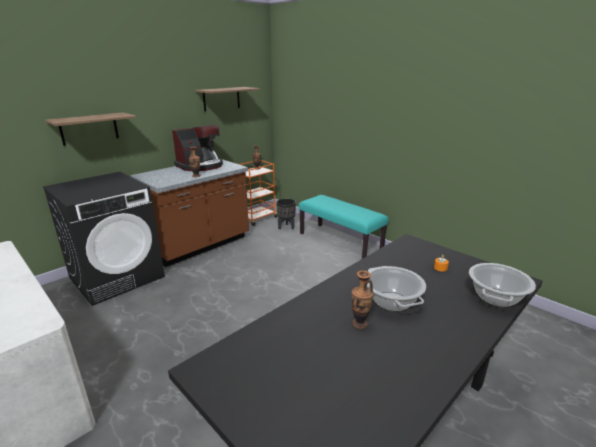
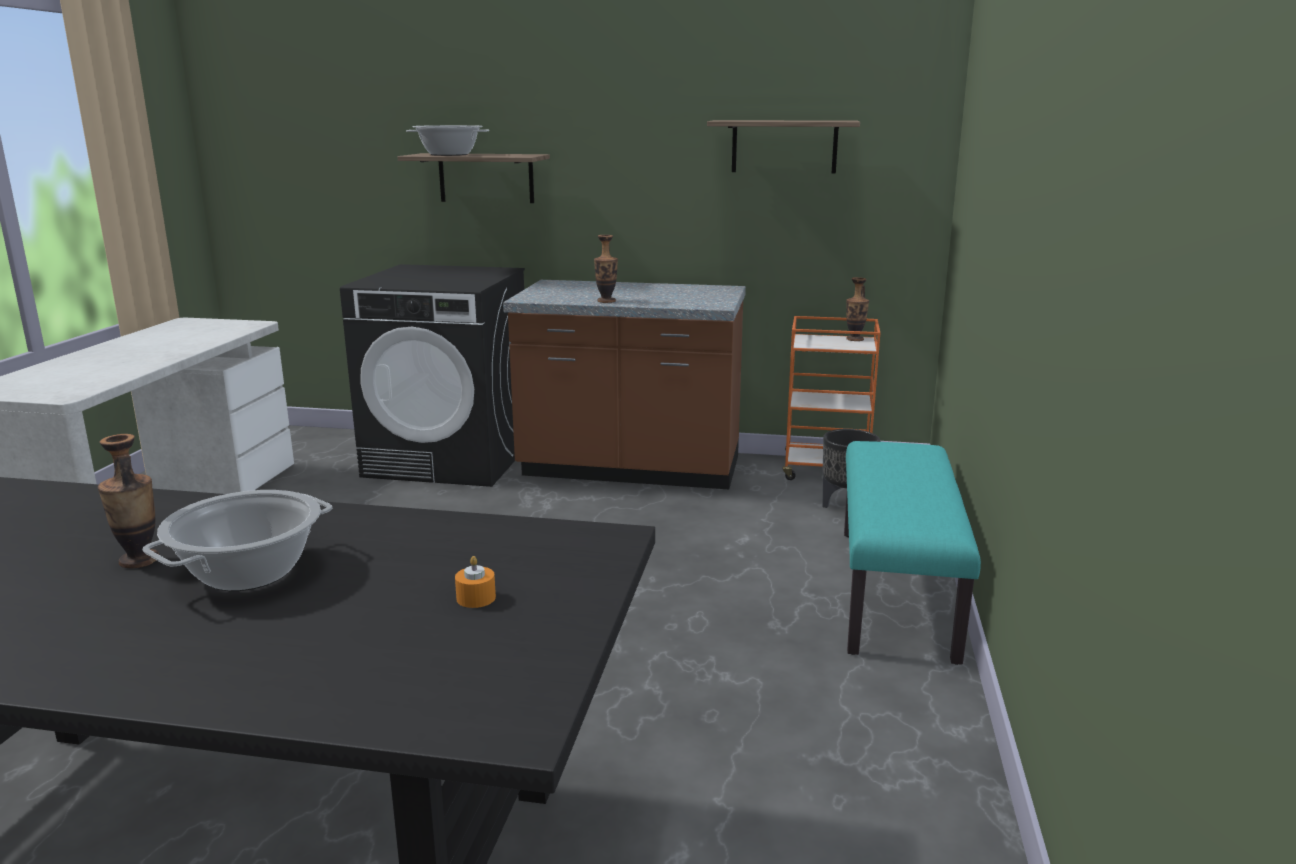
camera: 55 degrees right, 5 degrees down
(200, 166) = (668, 291): coffee machine -> none
(496, 298) = (355, 695): cooking pot -> cooking pot (449, 154)

